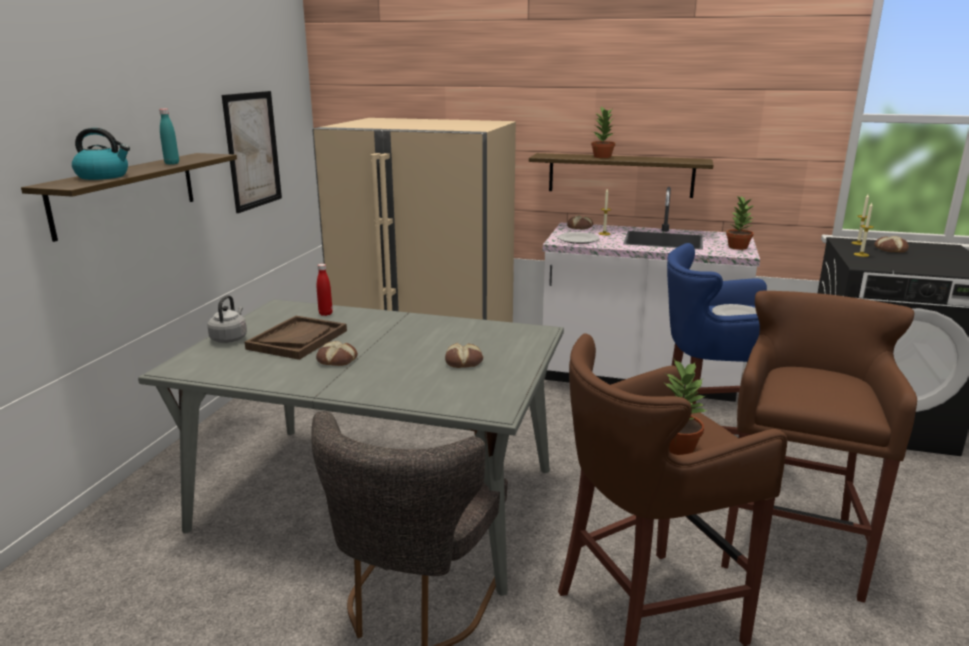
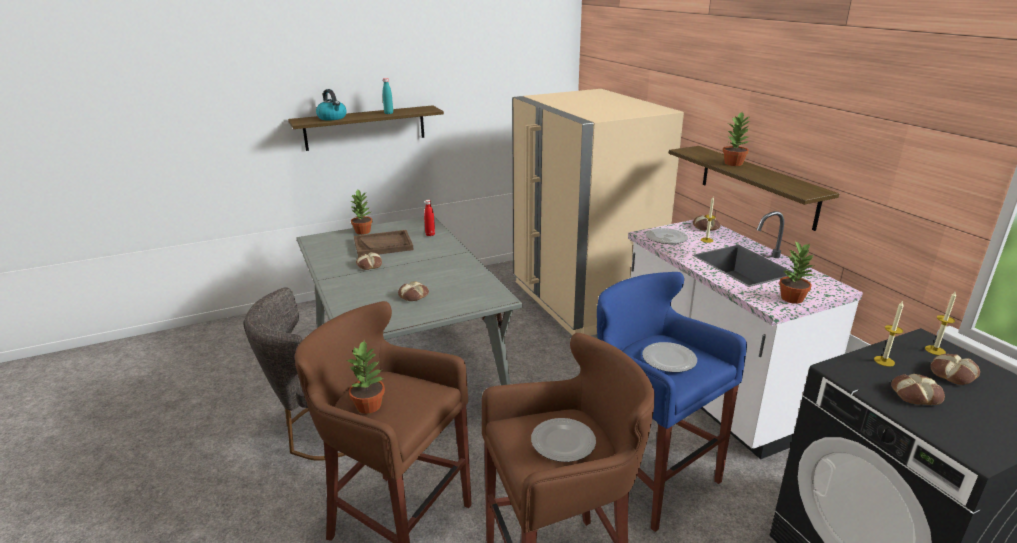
camera: 50 degrees right, 5 degrees up
(230, 338) = (363, 231): grey kettle -> potted plant
(252, 150) = (494, 105): picture -> none
(826, 385) = (562, 441): none -> plate
(908, 262) = (915, 394): none -> bread

